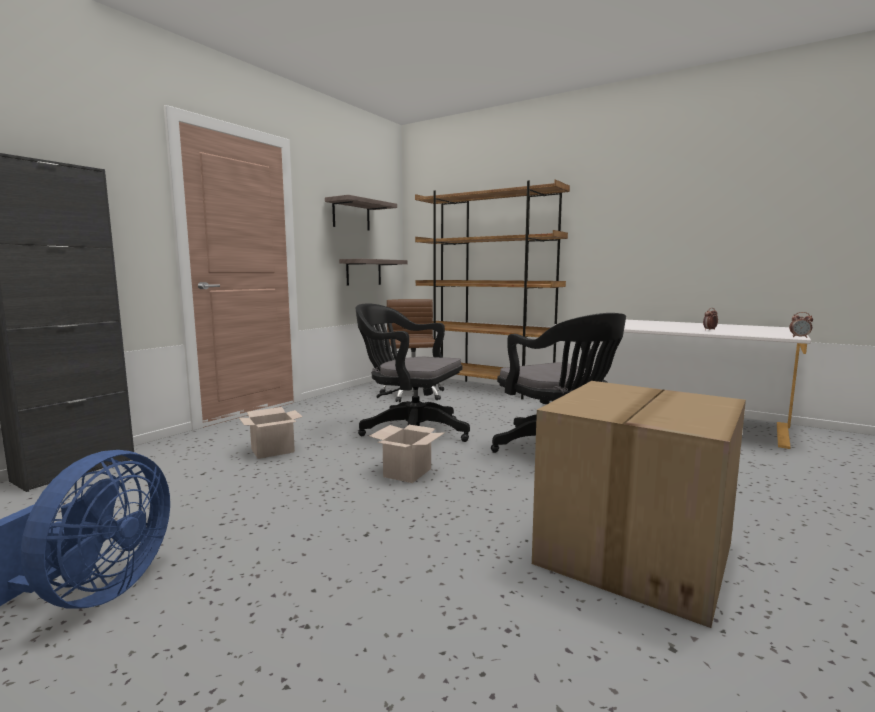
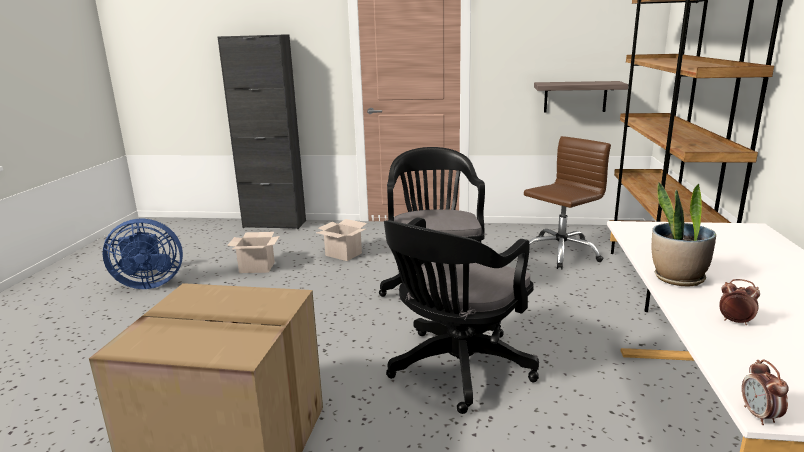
camera: 65 degrees right, 10 degrees up
(351, 215) = (560, 29): shelf -> none
(407, 472) = (339, 310): cardboard box -> cardboard box (258, 267)
(655, 328) = (677, 278): none -> potted plant

